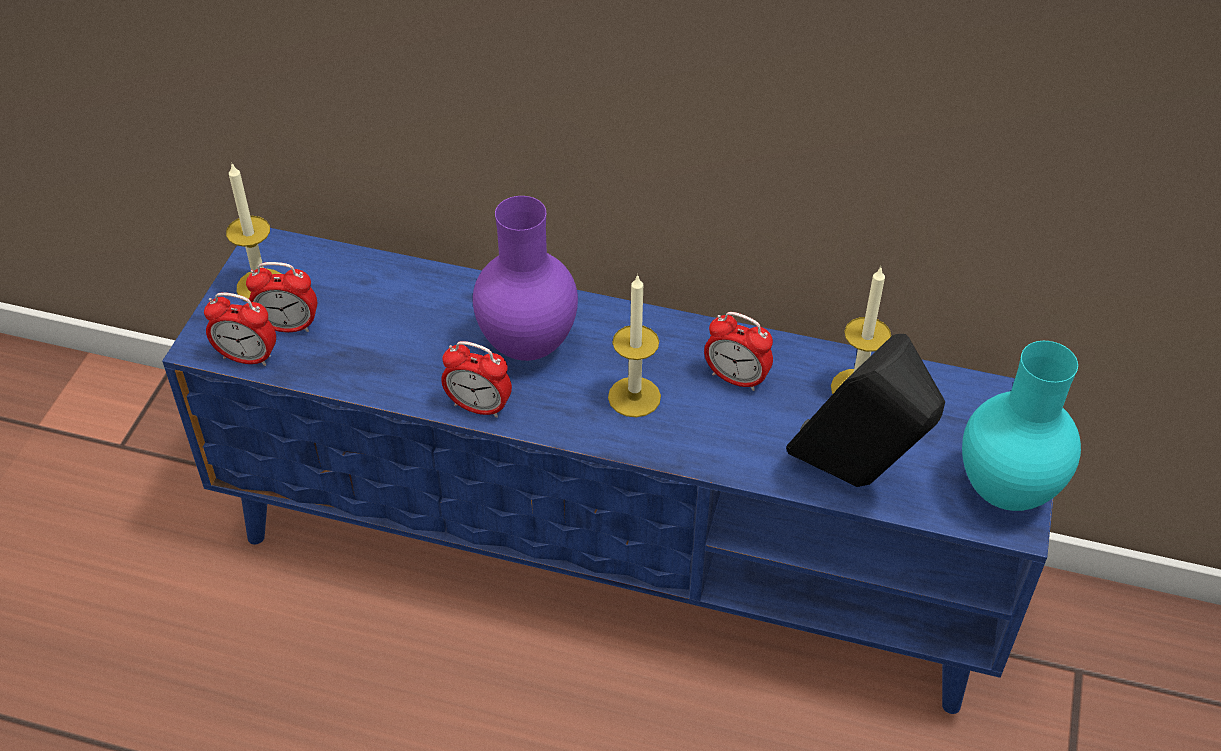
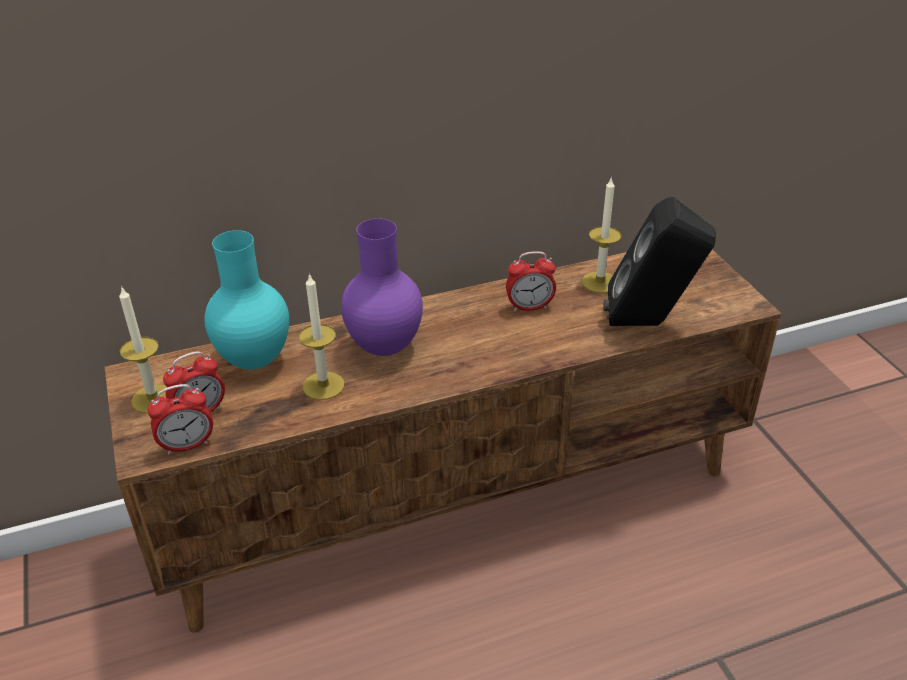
camera: 35 degrees left, 10 degrees down
(479, 407) = (389, 394): alarm clock -> none
(613, 556) = (456, 500): blue tv stand -> brown tv stand
(634, 397) = (481, 343): candle -> candle (323, 385)
(1008, 491) = (728, 292): turquoise vase -> turquoise vase (256, 359)

